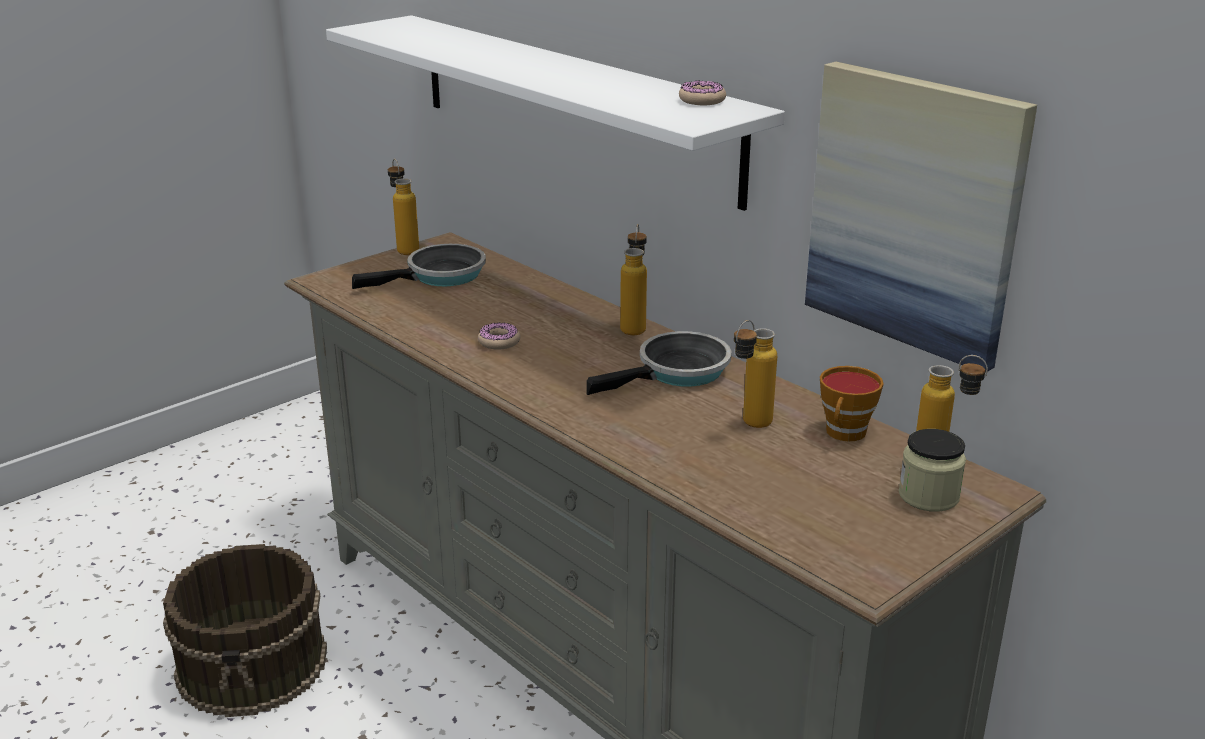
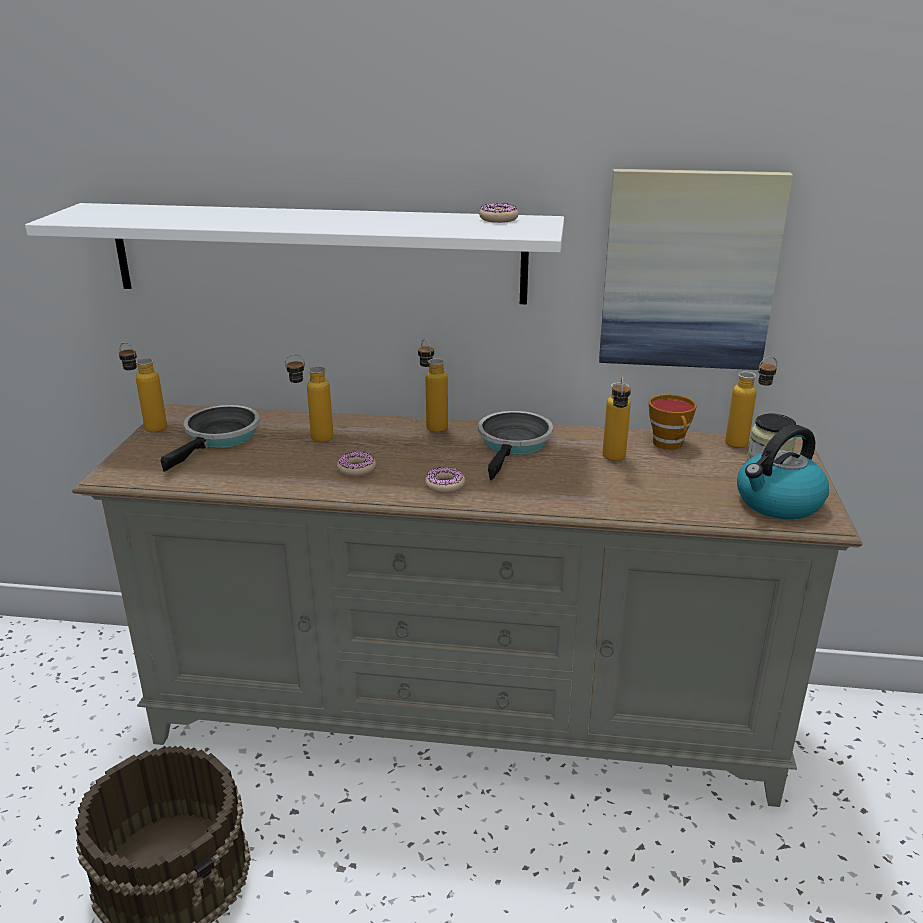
camera: 40 degrees left, 0 degrees up
(510, 302) = (312, 438): none -> bottle
(546, 384) = (445, 485): none -> donut
(849, 538) = (777, 503): none -> kettle

